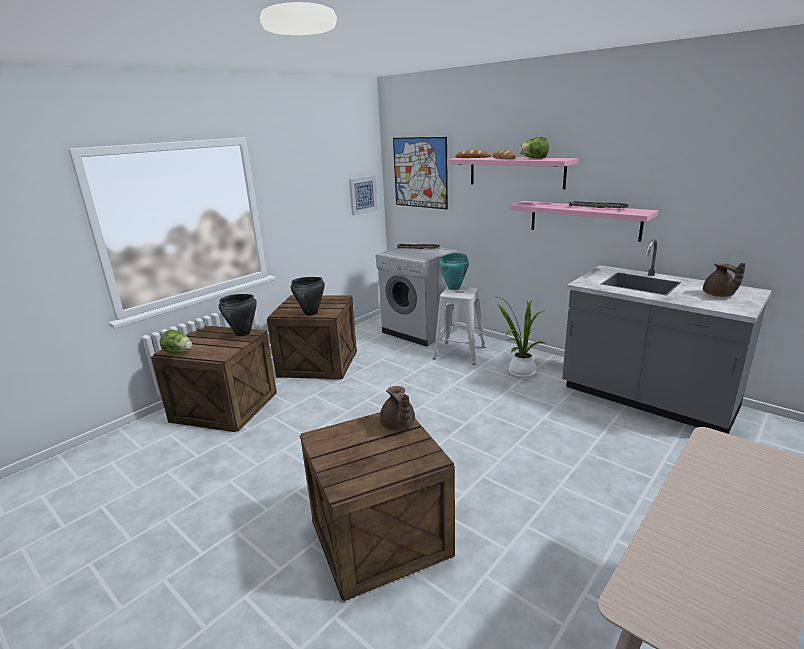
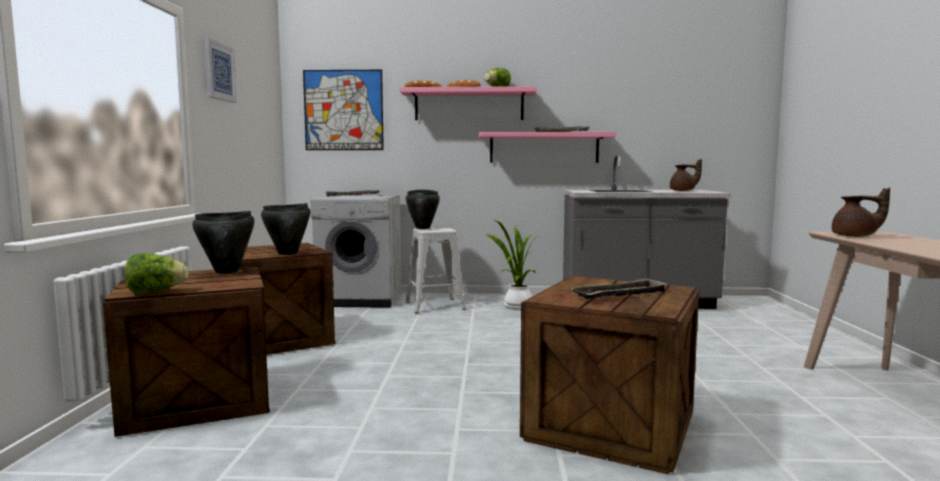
camera: 40 degrees left, 15 degrees down
(363, 194) = (270, 132): picture -> picture (219, 71)
(369, 452) = (620, 295): none -> tray
(398, 426) = (600, 282): brown teapot -> brown teapot (855, 236)
(454, 288) = (423, 228): turquoise cooking pot -> black cooking pot

